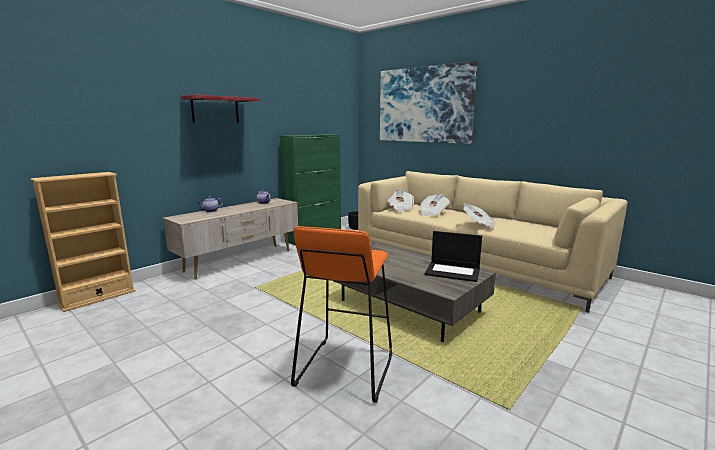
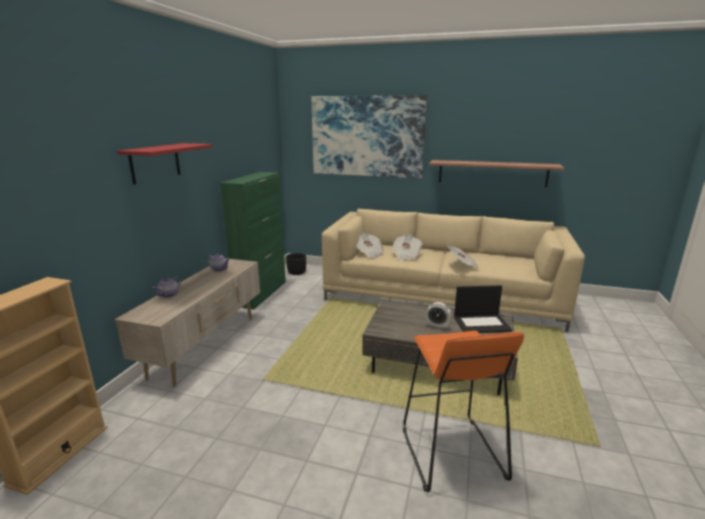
camera: 25 degrees left, 5 degrees up
(406, 266) = (437, 326): none -> alarm clock
(541, 138) = (492, 173): none -> shelf

